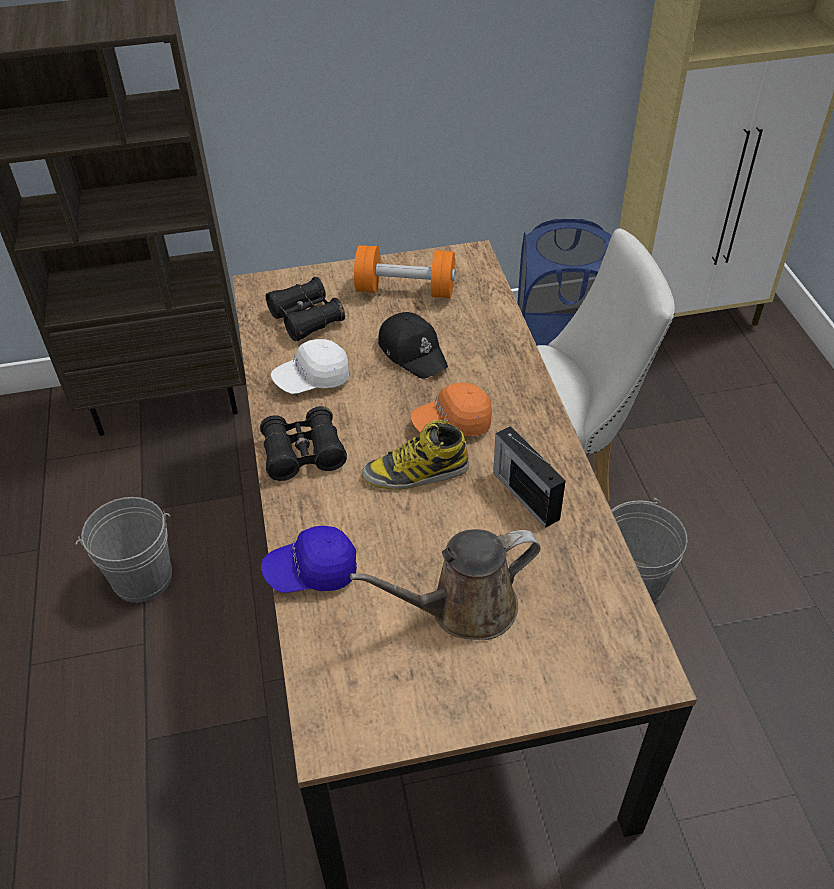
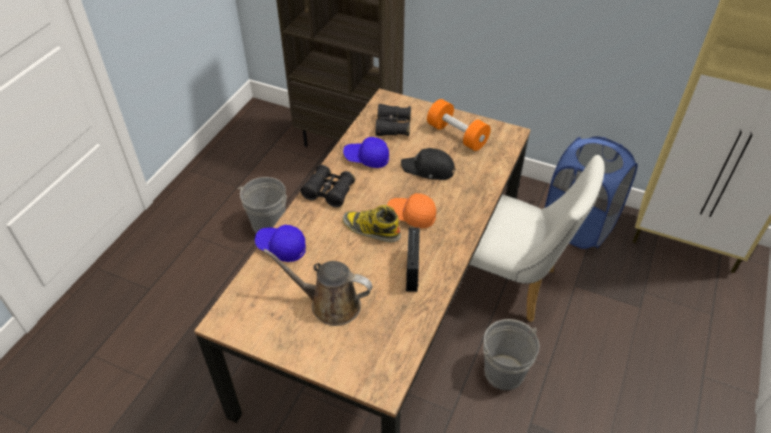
camera: 35 degrees right, 0 degrees up
(312, 379) = (366, 158): white cap -> blue cap
(413, 352) = (428, 169): black cap -> black cap turned 105 degrees clockwise

